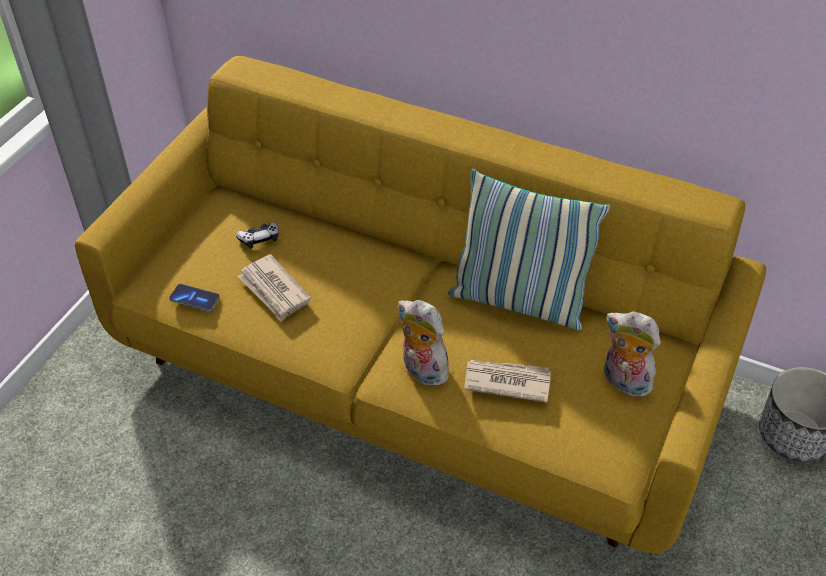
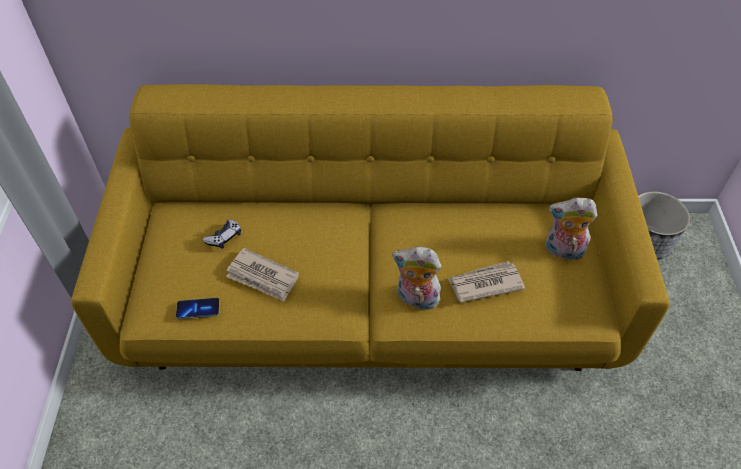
camera: 25 degrees left, 5 degrees up
(518, 301) = (454, 216): pillow -> none

